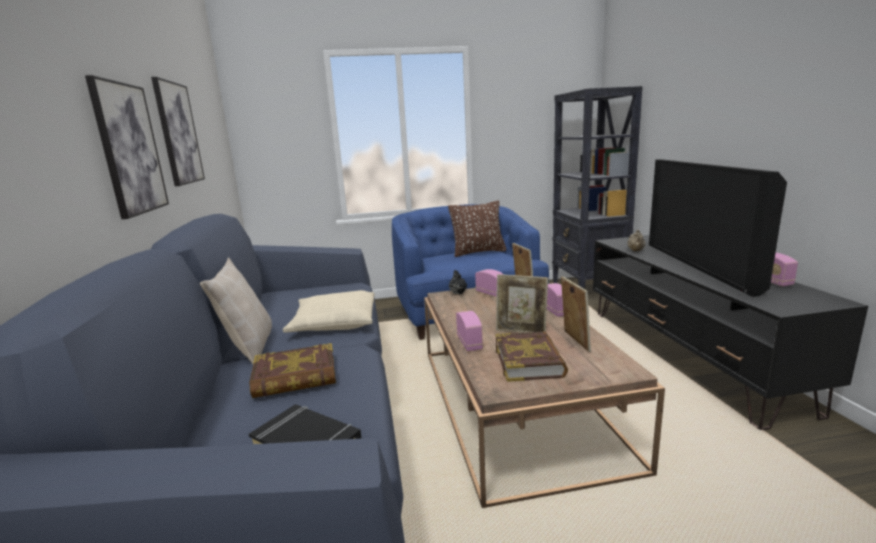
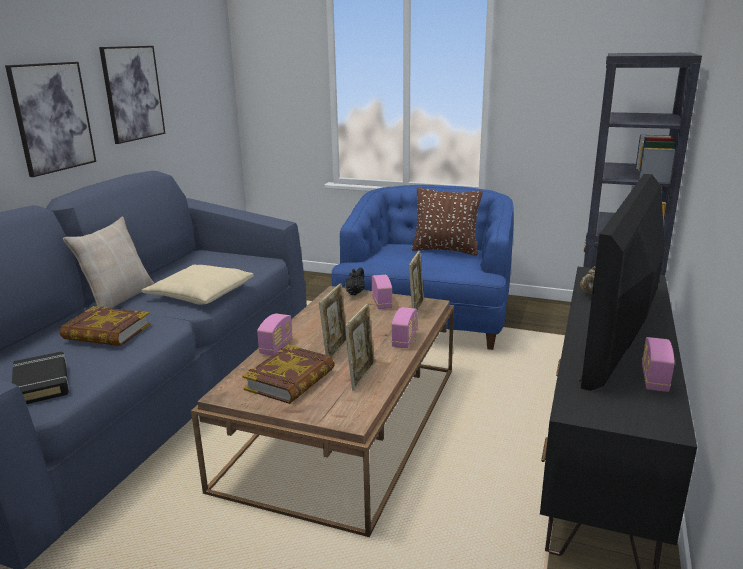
camera: 30 degrees right, 5 degrees up
(521, 331) = (335, 351): picture frame -> picture frame turned 120 degrees counterclockwise

